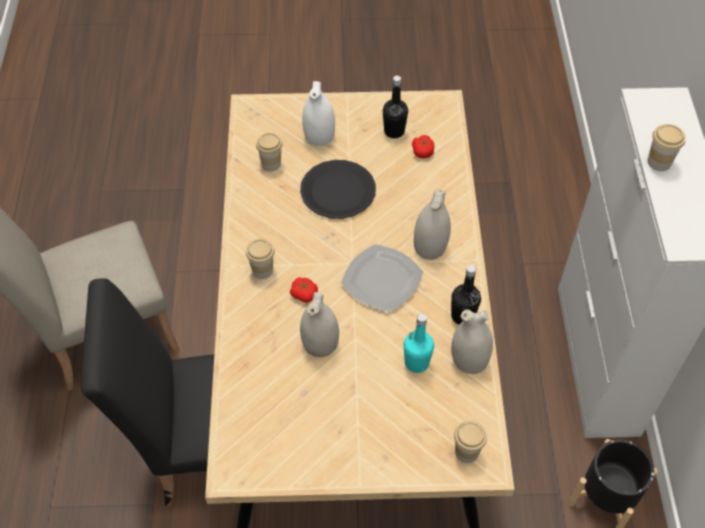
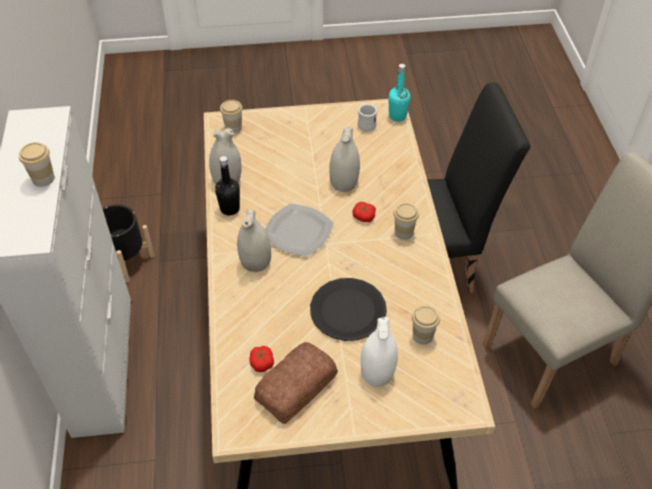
camera: 175 degrees right, 5 degrees down
(273, 445) = (366, 123): none -> white mug
(394, 131) = (294, 386): black bottle -> bread
(416, 363) = (268, 175): turquoise bottle -> turquoise bottle (397, 116)

